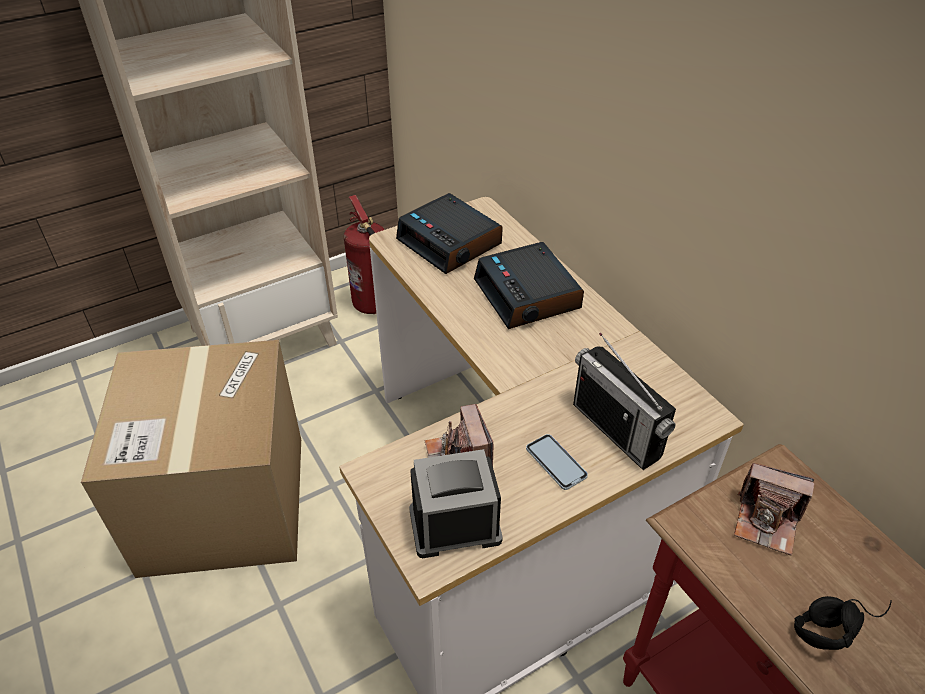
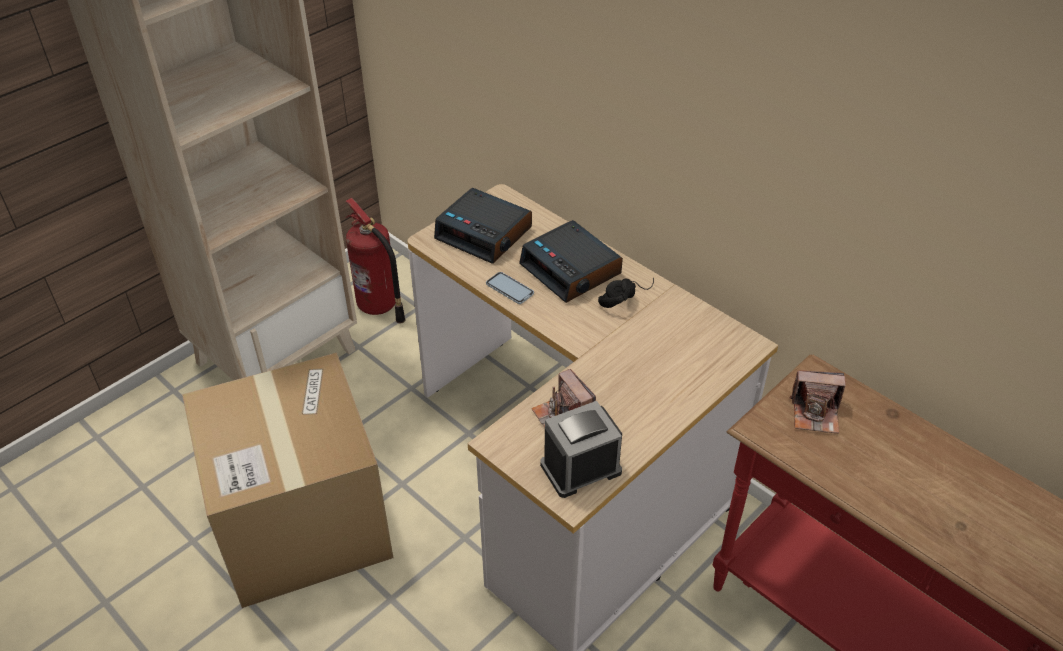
camera: 15 degrees left, 0 degrees up
(556, 462) = (643, 404): phone -> phone (509, 289)
(616, 430) = (682, 369): radio -> none
(836, 621) = (879, 471): black headphones -> black headphones (624, 296)

